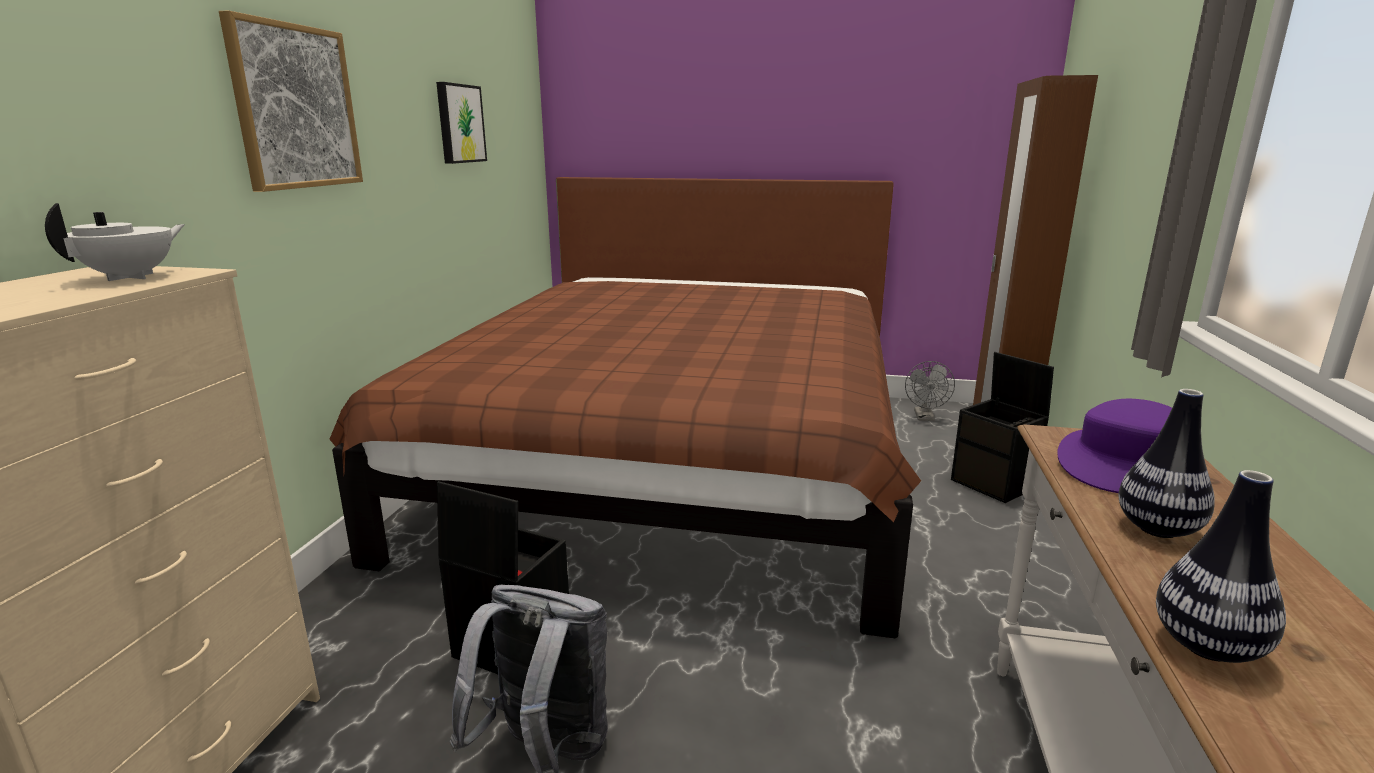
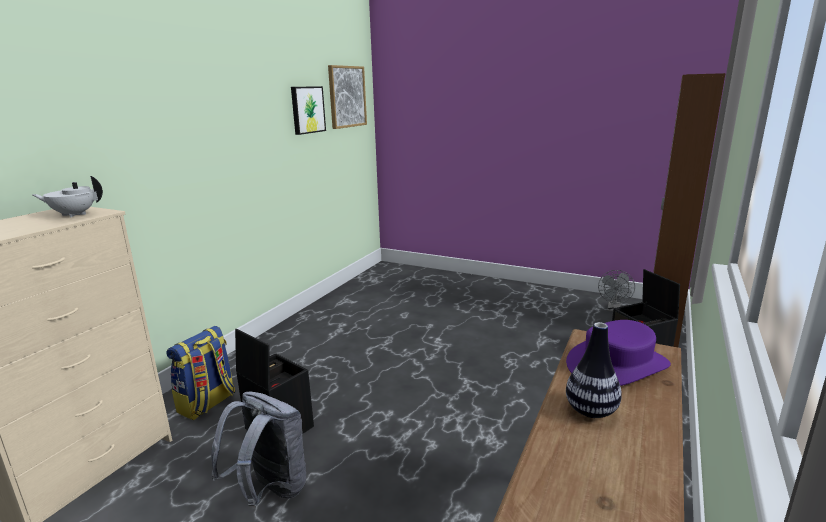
camera: 15 degrees right, 0 degrees up
(132, 277) = (74, 214): white teapot -> white teapot turned 135 degrees counterclockwise
(295, 107) = (192, 112): picture -> picture (347, 96)
(361, 626) = (207, 404): none -> backpack
(674, 463) = (424, 326): brown bed -> none
(1207, 647) = (541, 489): vase -> none

